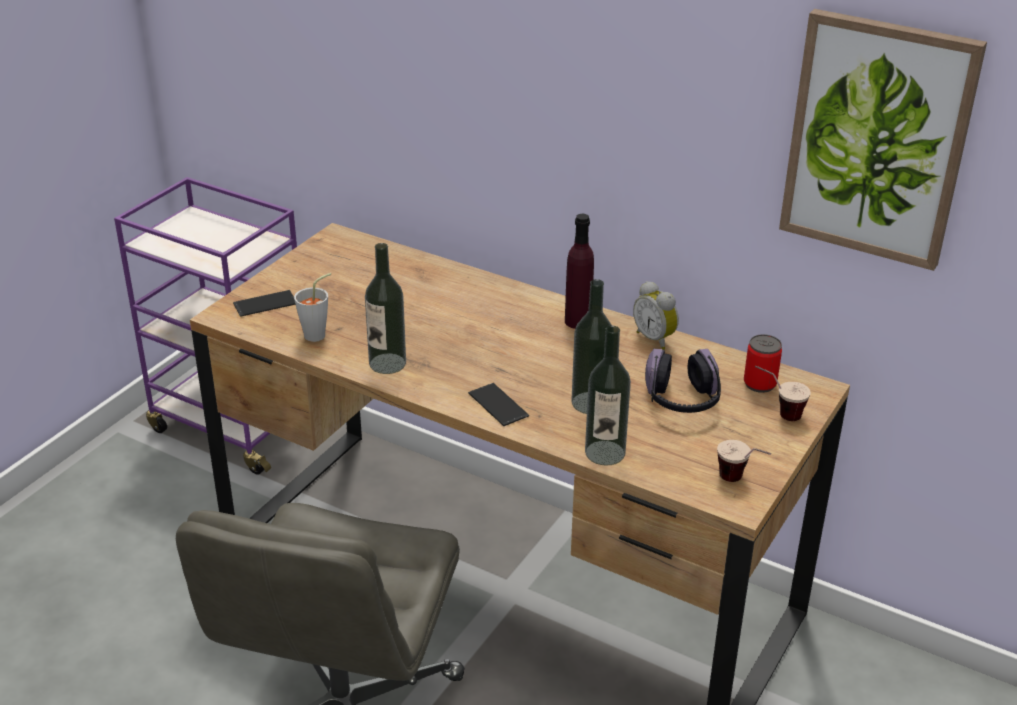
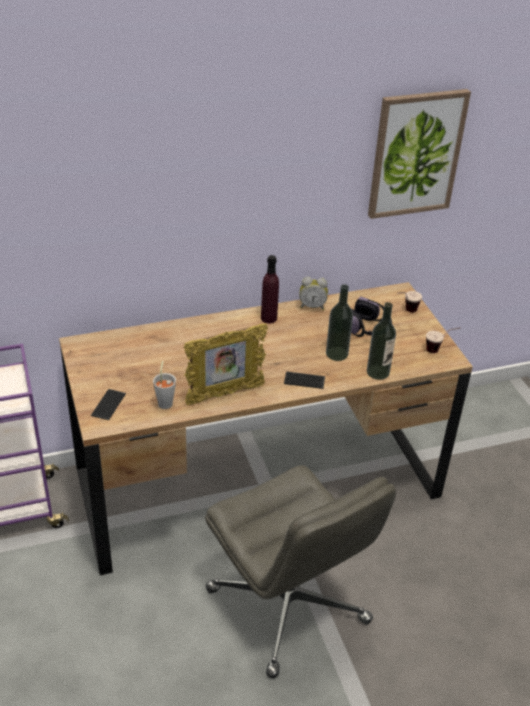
camera: 50 degrees left, 5 degrees up
(387, 363) = (224, 394): bottle -> picture frame
(759, 384) = (380, 302): can -> none

